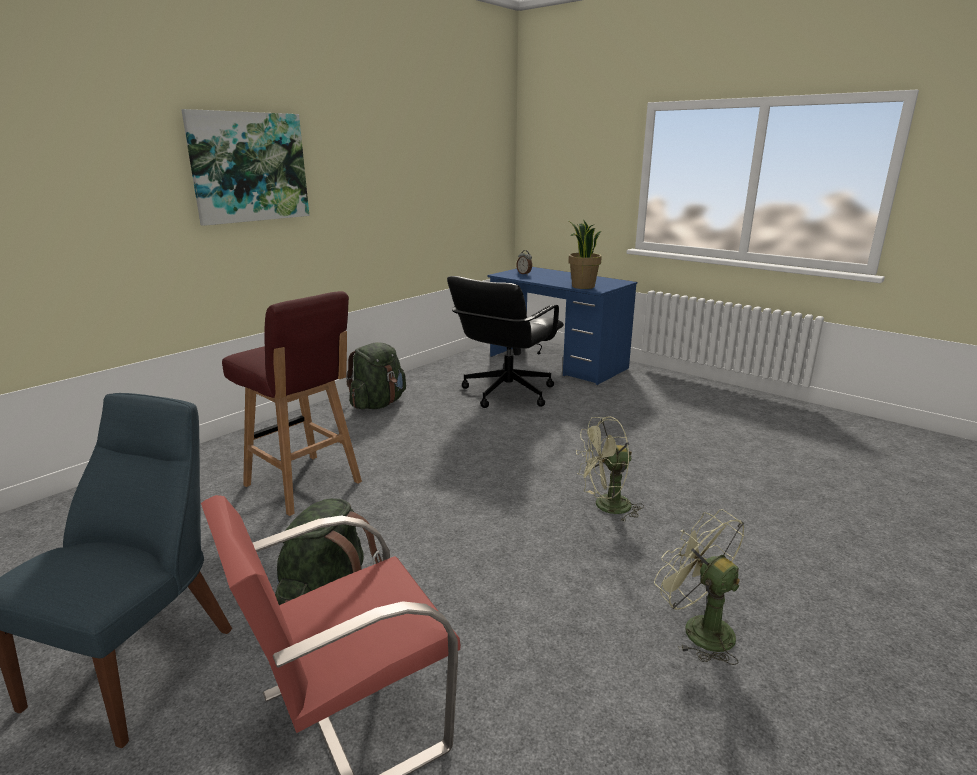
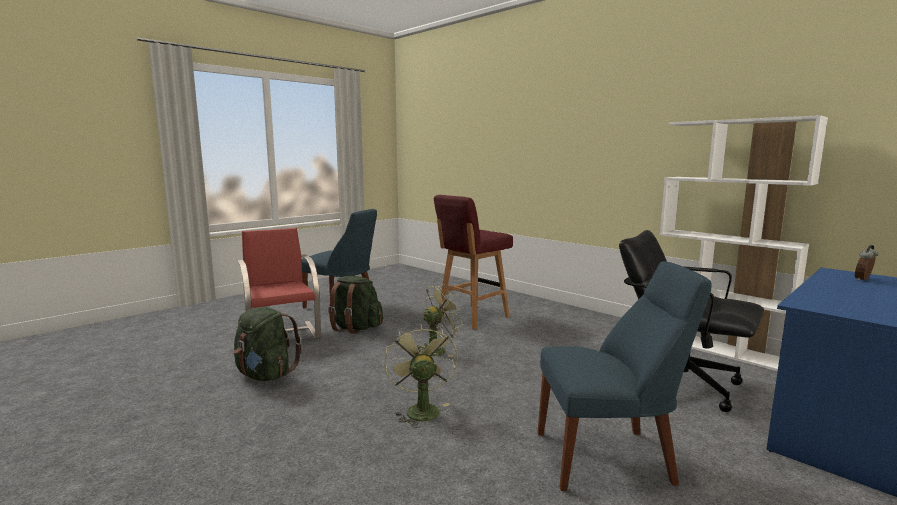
camera: 95 degrees right, 10 degrees down
(249, 167) = (582, 131): picture -> none
(378, 404) = (608, 330): green backpack -> green backpack (265, 375)
(433, 371) = (717, 349): none -> white bookcase
(582, 286) = (816, 299): potted plant -> none
(635, 428) = (609, 458): none -> blue chair
(698, 628) = (258, 421): green fan -> green fan (437, 350)

